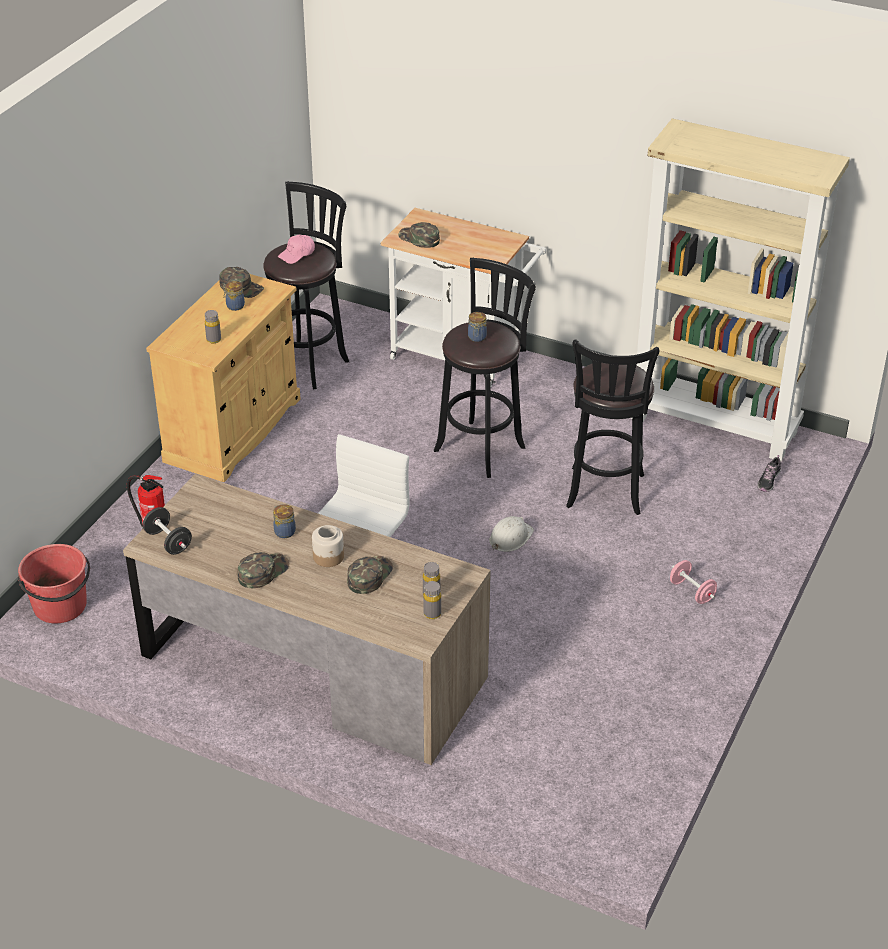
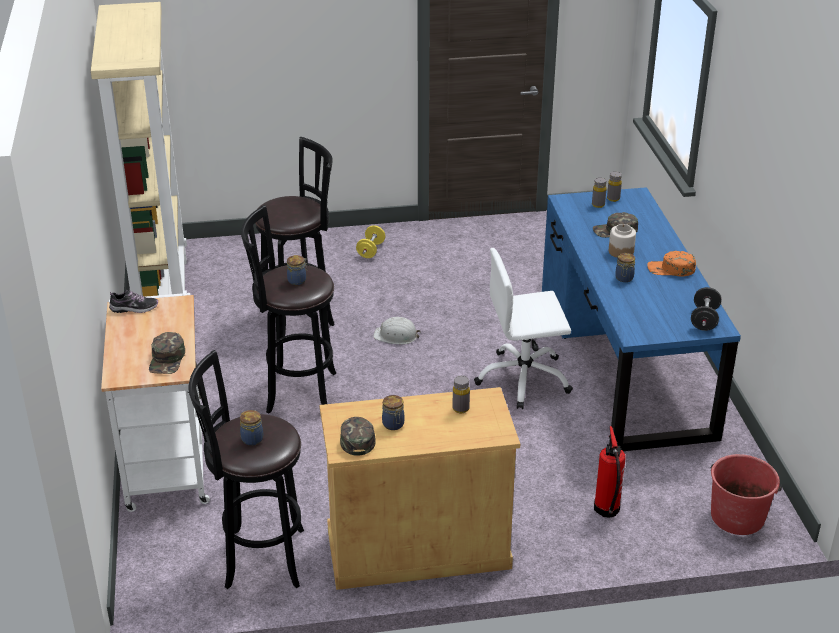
camera: 125 degrees left, 5 degrees down
(262, 571) = (671, 269): green cap -> orange cap
(297, 254) = (252, 438): pink cap -> jar
(313, 667) = (624, 361): brown desk -> blue desk
(692, 591) = (371, 250): pink dumbbell -> yellow dumbbell
(768, 480) = (215, 257): shoe -> shoe (134, 308)

